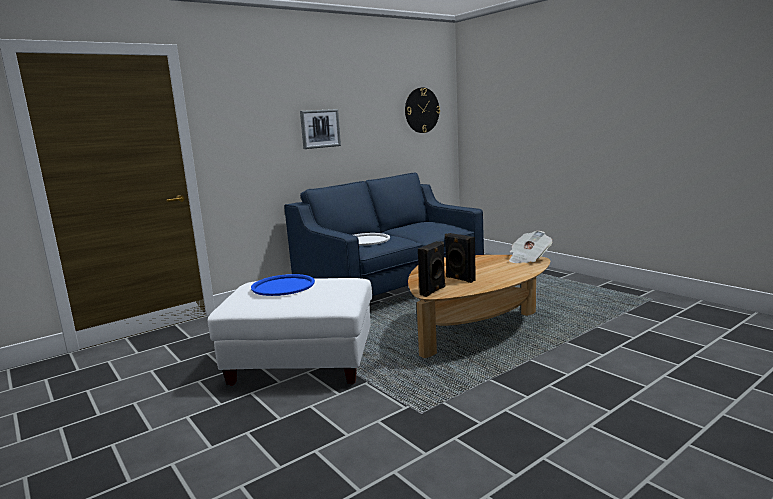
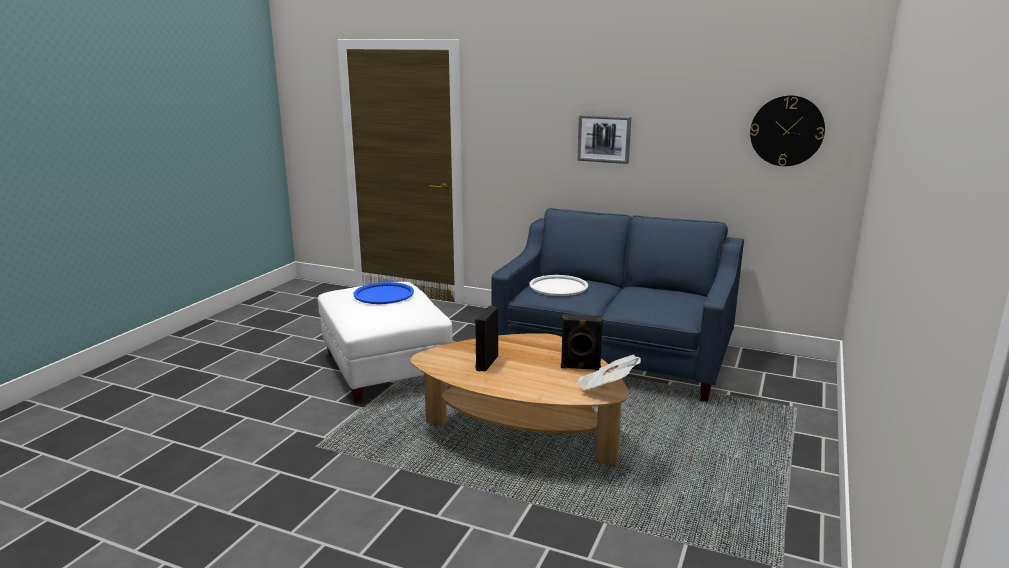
camera: 60 degrees right, 5 degrees up
(433, 291) = (435, 358): black speaker -> black speaker (580, 368)

